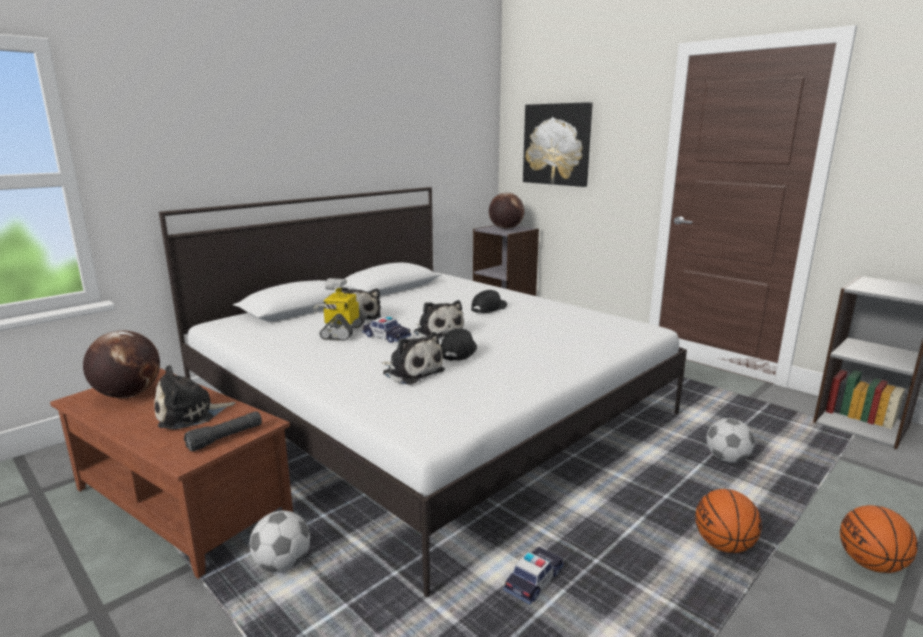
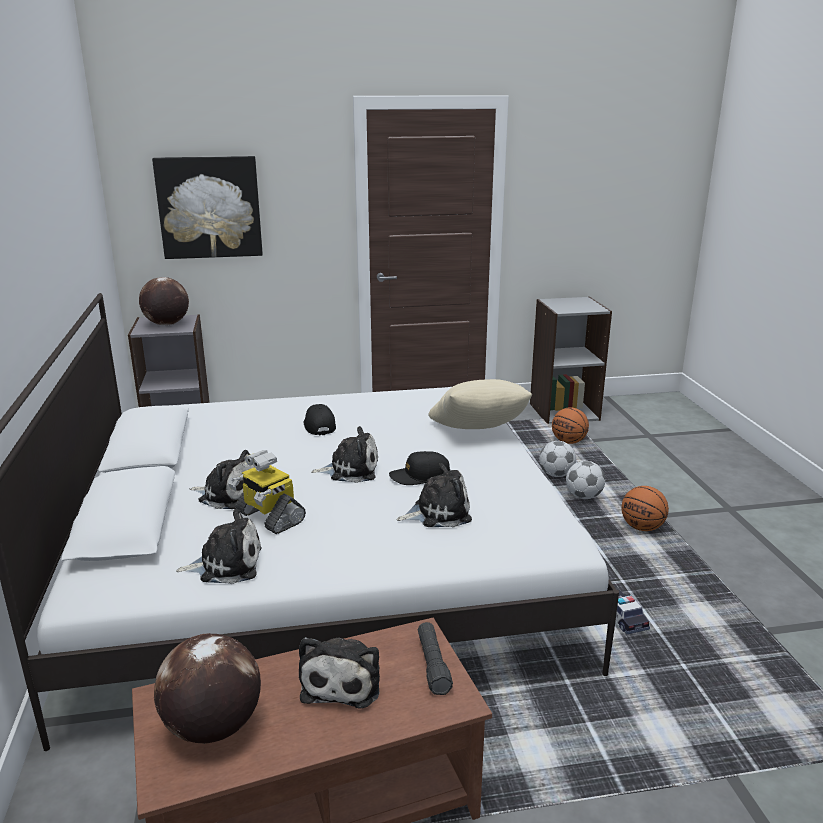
camera: 55 degrees left, 5 degrees up
(275, 339) = (226, 564): none -> plush toy
(282, 564) = (502, 748): football -> football (583, 496)
(386, 336) = (324, 497): toy car -> none
(458, 351) = (420, 476): black cap -> black cap turned 60 degrees counterclockwise
(577, 351) = (478, 432): none -> beige pillow
(870, 564) = (691, 494): basketball -> basketball (568, 441)

